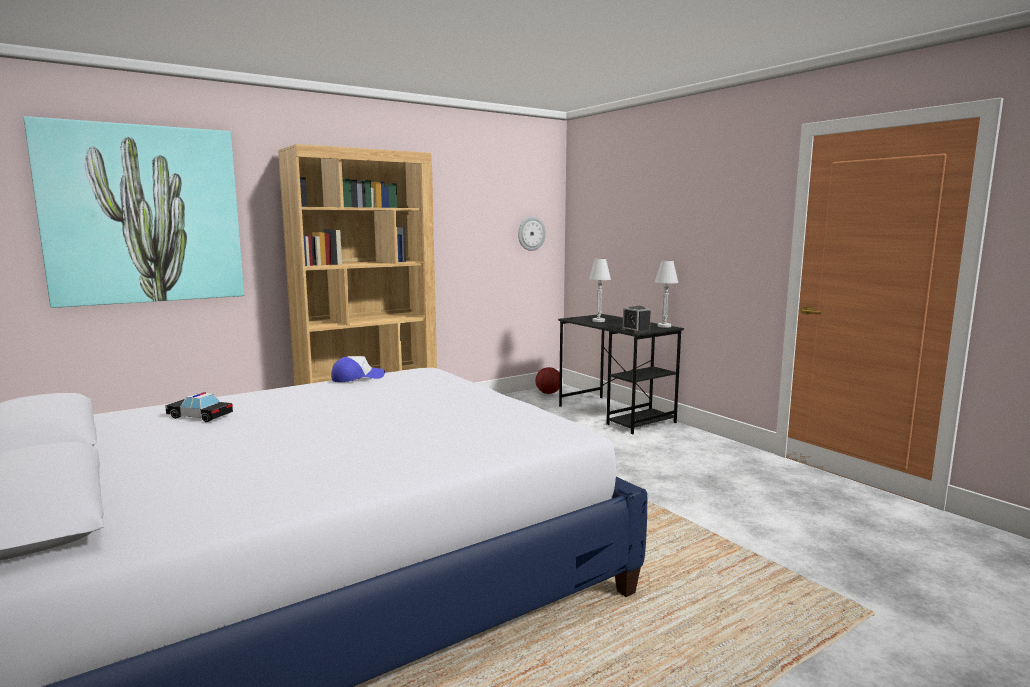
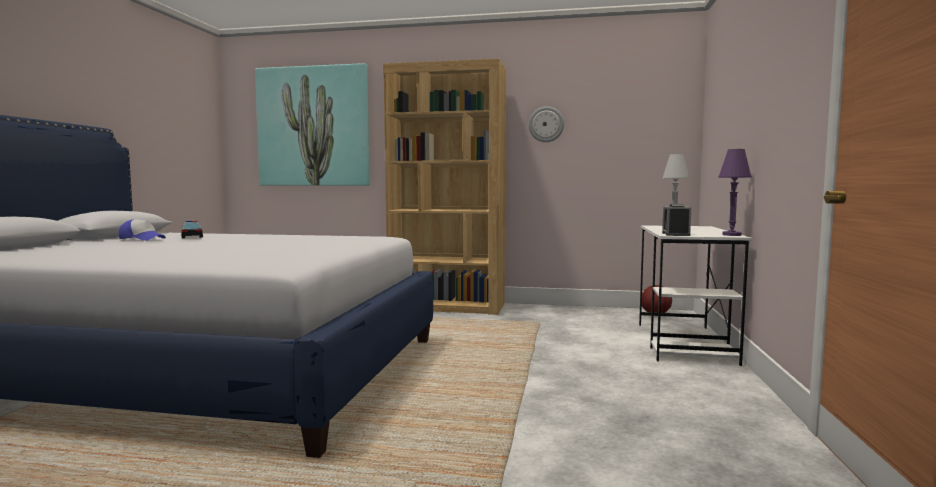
camera: 45 degrees right, 5 degrees down
(357, 378) = (329, 235): cap -> cap (142, 239)
(531, 233) = (651, 138): wall clock -> wall clock (546, 124)
(616, 414) = (684, 343): black desk -> white desk
(664, 326) = (731, 235): white table lamp -> purple table lamp

